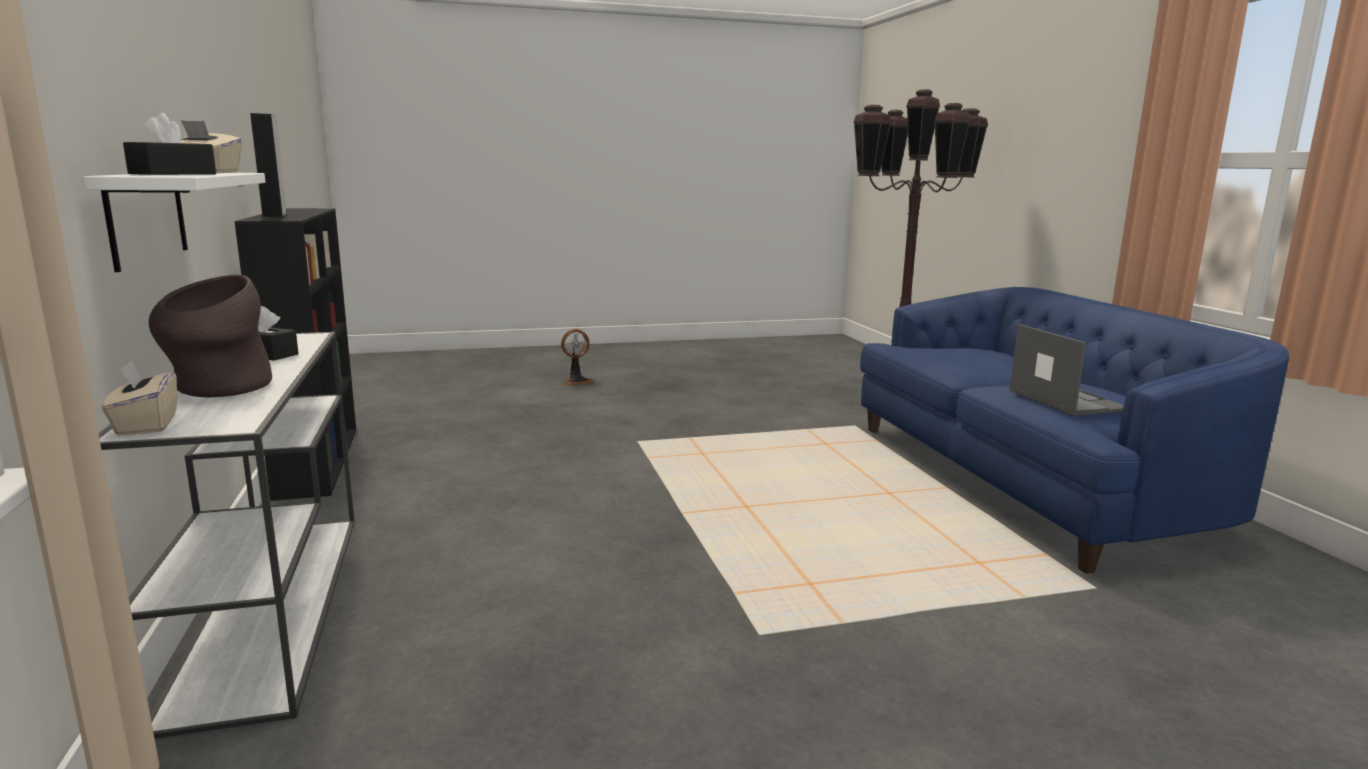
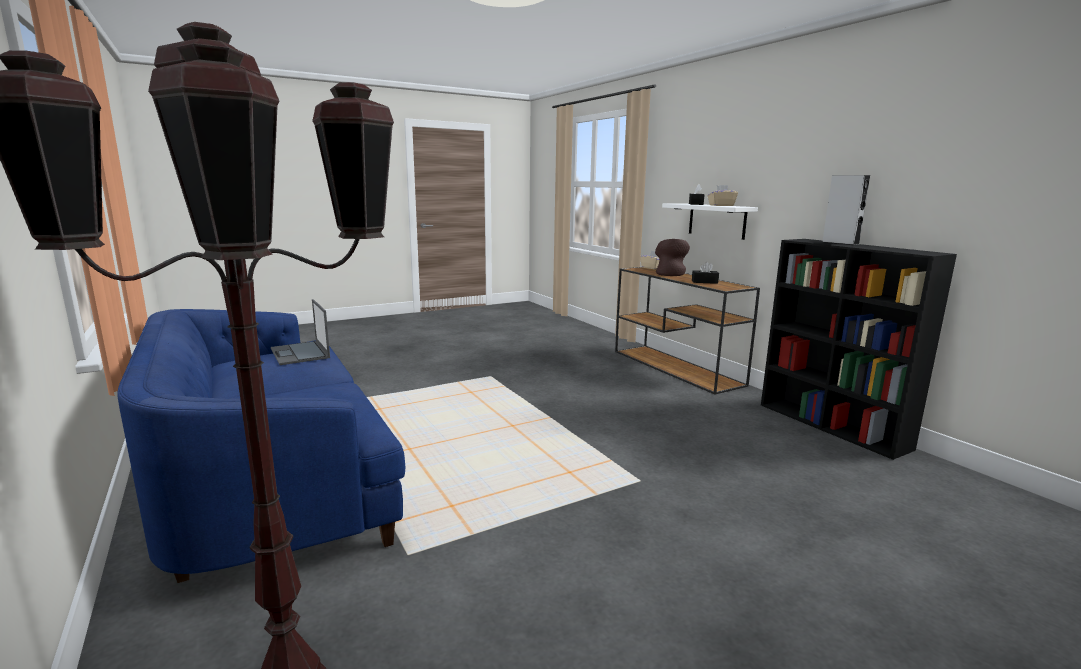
camera: 165 degrees right, 0 degrees up
(271, 604) = (677, 368): white console table -> brown console table
(576, 381) = (910, 636): fan -> none

